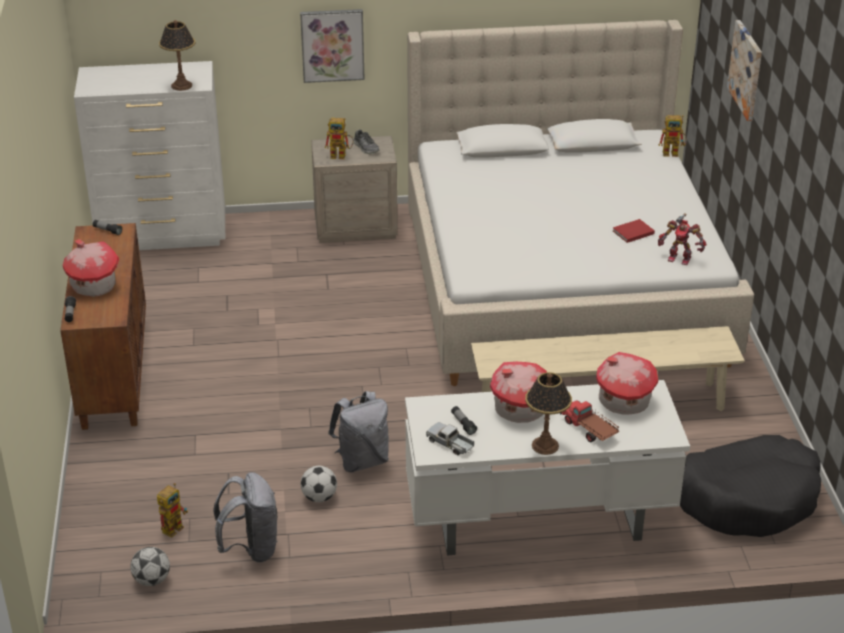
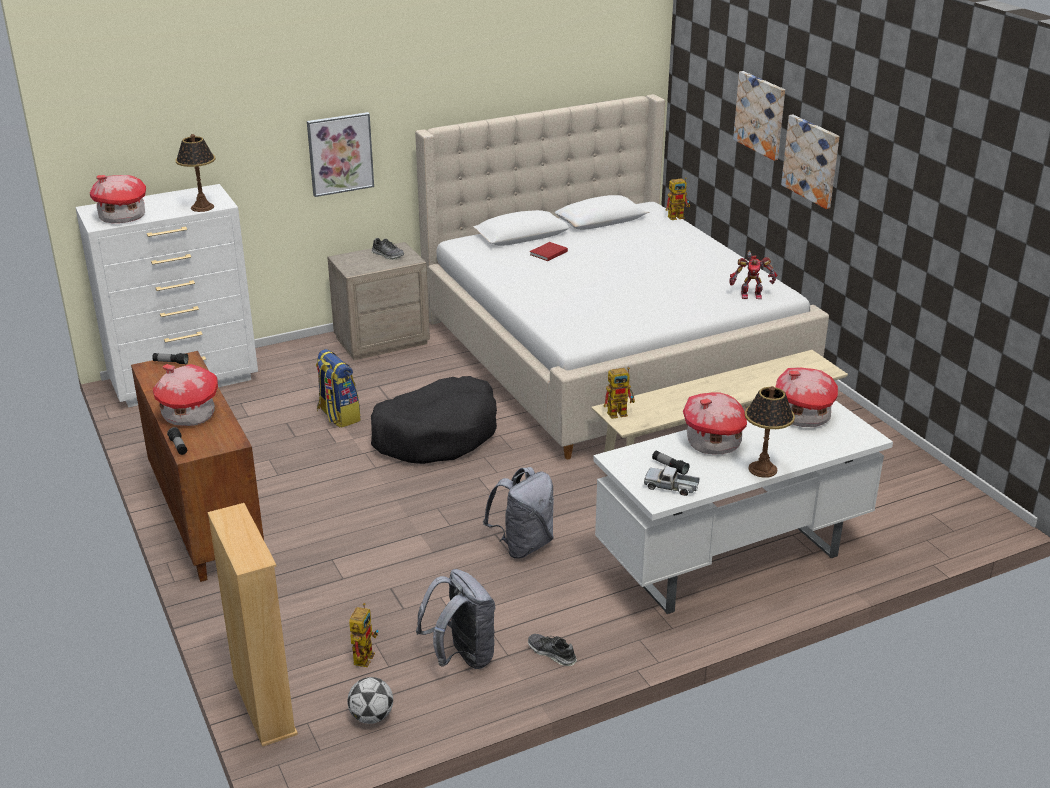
camera: 20 degrees left, 5 degrees down
(76, 549) = (264, 706): none -> beige bookcase
(109, 85) = (122, 217): none -> toy house
(274, 297) = (338, 416): none -> backpack
(319, 497) = (502, 590): football -> none
(326, 565) = (551, 653): none -> shoe
(341, 155) = (367, 264): toy robot -> toy robot (620, 412)
(589, 430) = (792, 447): toy truck -> none
(632, 232) = (692, 282): red book -> red book (547, 253)
(748, 498) = (903, 498): black dog bed -> black dog bed (436, 434)
(770, 132) = (811, 160): none -> picture

